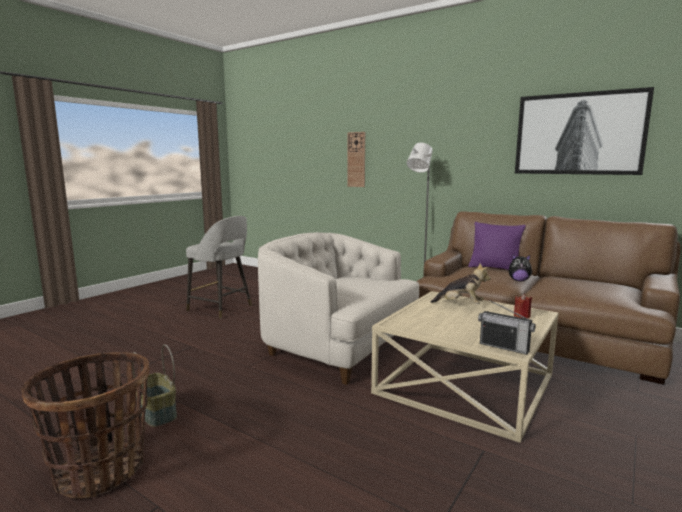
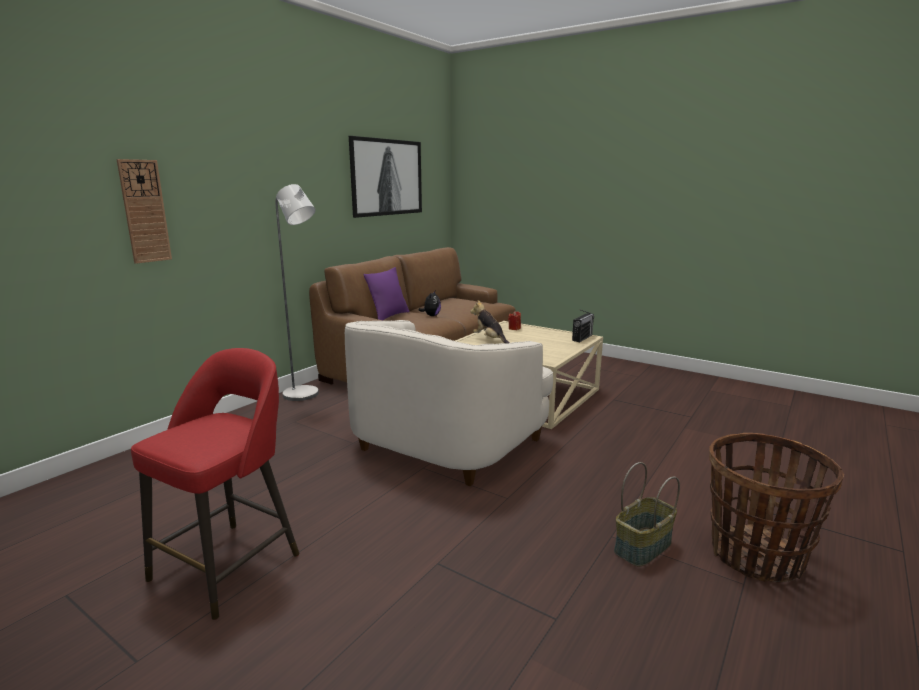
camera: 90 degrees left, 5 degrees up
(221, 308) = (229, 564): grey stool -> red stool
(460, 305) = (490, 340): plush toy -> plush toy turned 60 degrees counterclockwise

